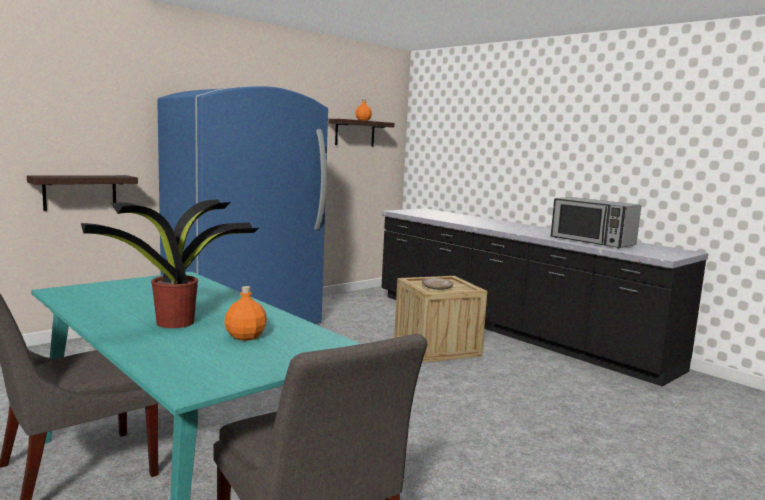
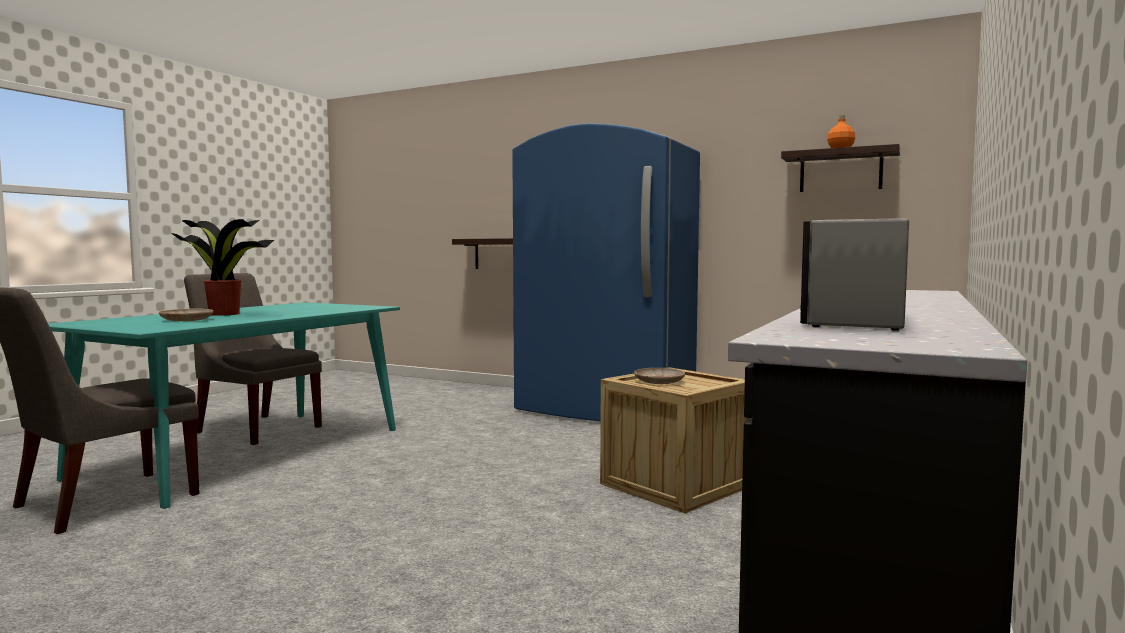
camera: 70 degrees right, 5 degrees down
(245, 336) = (187, 320): orange bottle -> beige plate

